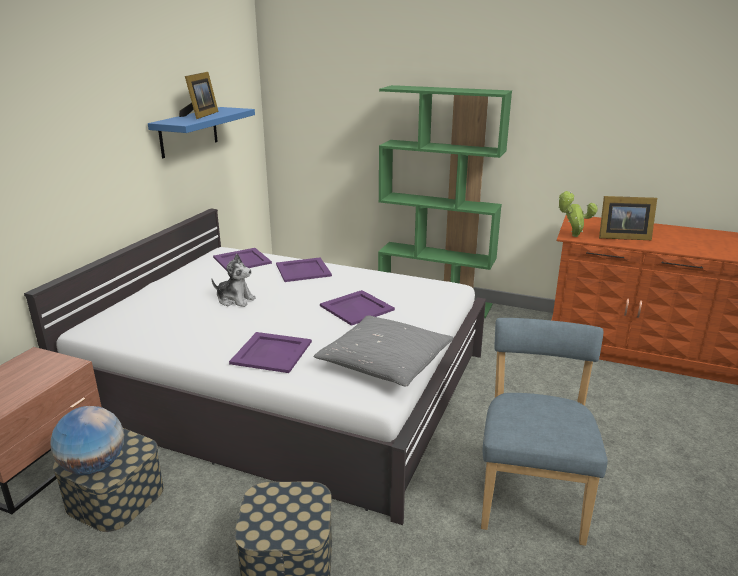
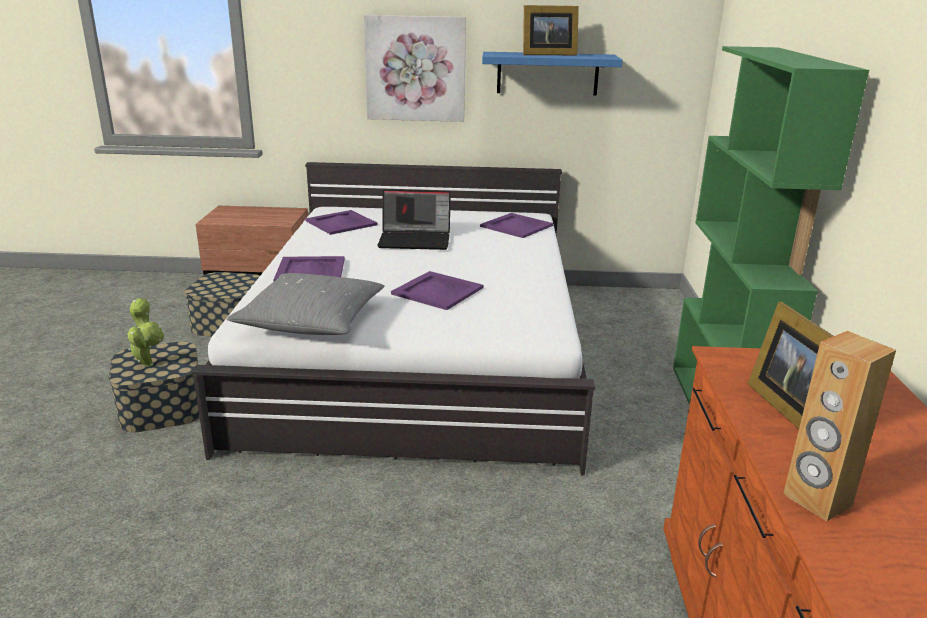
camera: 70 degrees right, 0 degrees up
(94, 466) = (210, 284): globe -> none
(101, 153) = (415, 68): none -> picture
(235, 300) = (416, 240): plush toy -> laptop
(303, 270) = (519, 253): purple tray -> purple tray (341, 223)
(531, 495) = (265, 549): blue chair -> none
(572, 236) = (728, 358): potted plant -> potted plant (148, 363)
(691, 249) = (817, 500): none -> brown speaker

